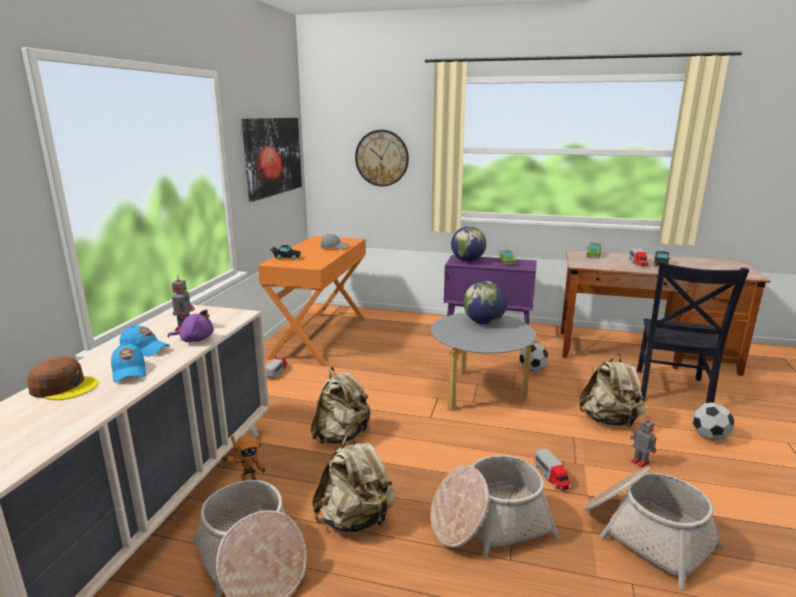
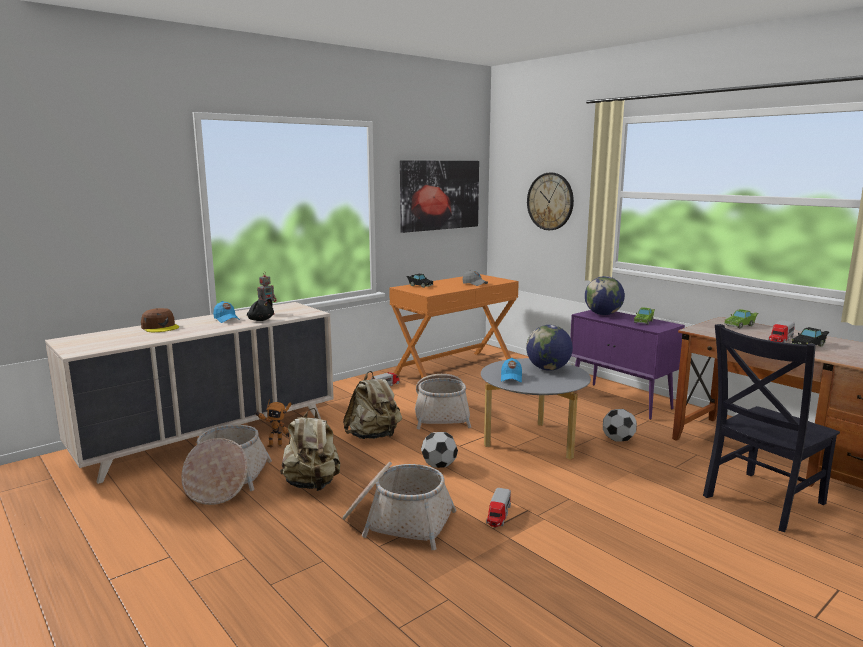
camera: 35 degrees right, 5 degrees down
(129, 372) = (199, 327): blue cap -> blue cap (511, 378)
(195, 339) = (260, 320): purple plush toy -> black plush toy
(610, 420) = (632, 500): beige backpack -> none
(639, 461) = (605, 537): toy robot -> none
(645, 533) = (517, 579): basket -> basket (441, 415)
(709, 437) = (731, 549): football -> football (439, 466)

